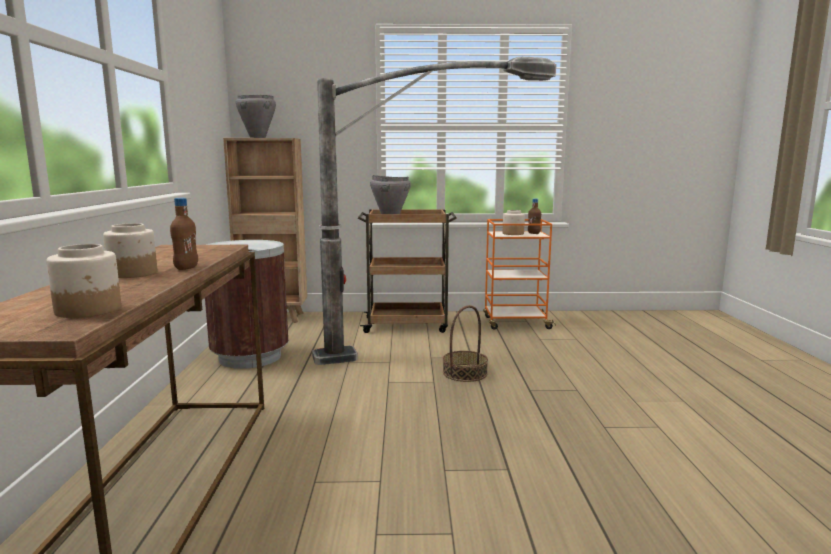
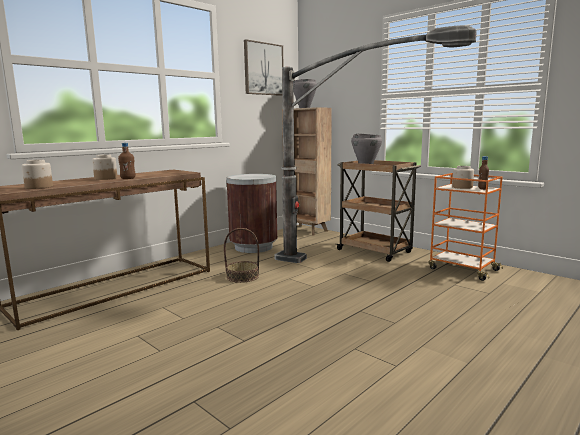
camera: 45 degrees right, 0 degrees up
(203, 72) = (263, 69): none -> picture
(465, 373) = (343, 288): basket -> basket (242, 276)

